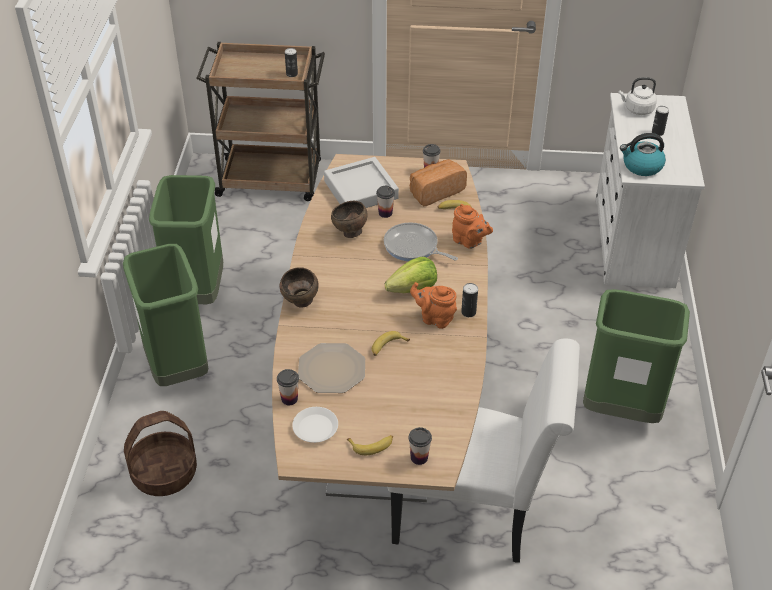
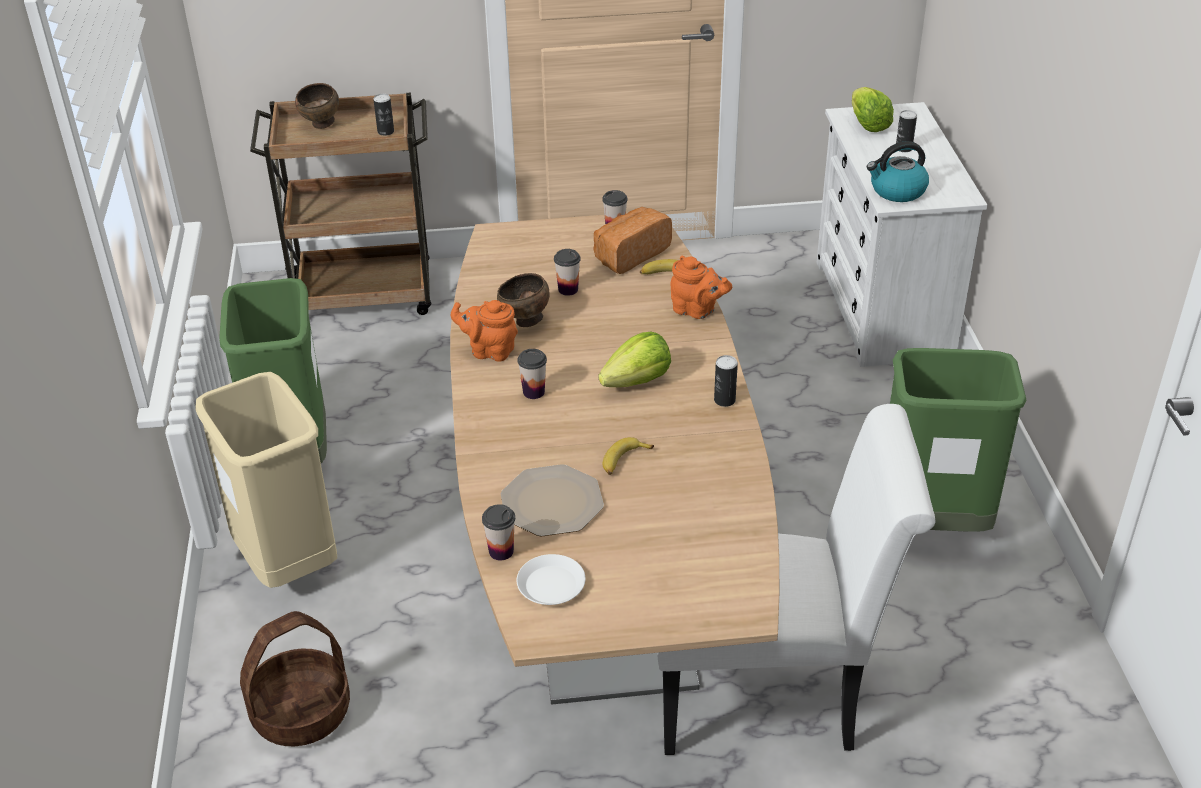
camera: 10 degrees left, 5 degrees down
(178, 369) = (288, 563): green trash can -> beige trash can
(301, 303) = (481, 420): brown bowl -> brown bowl (321, 125)
(361, 190) = (524, 265): grey tray -> none
(372, 445) = (641, 596): banana -> none
(413, 247) = (620, 327): frying pan -> none
(419, 457) = (715, 602): cup -> cup (533, 392)
(434, 318) = (679, 414): orange teapot -> orange teapot (489, 351)
(637, 109) = (867, 124): white kettle -> lettuce

